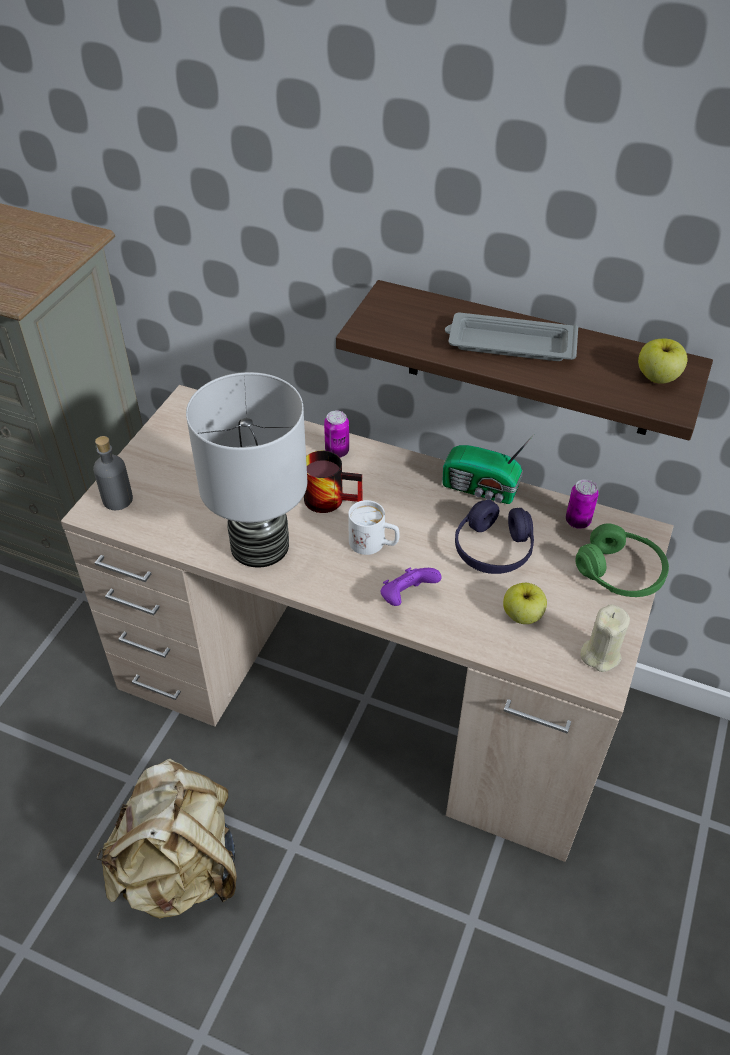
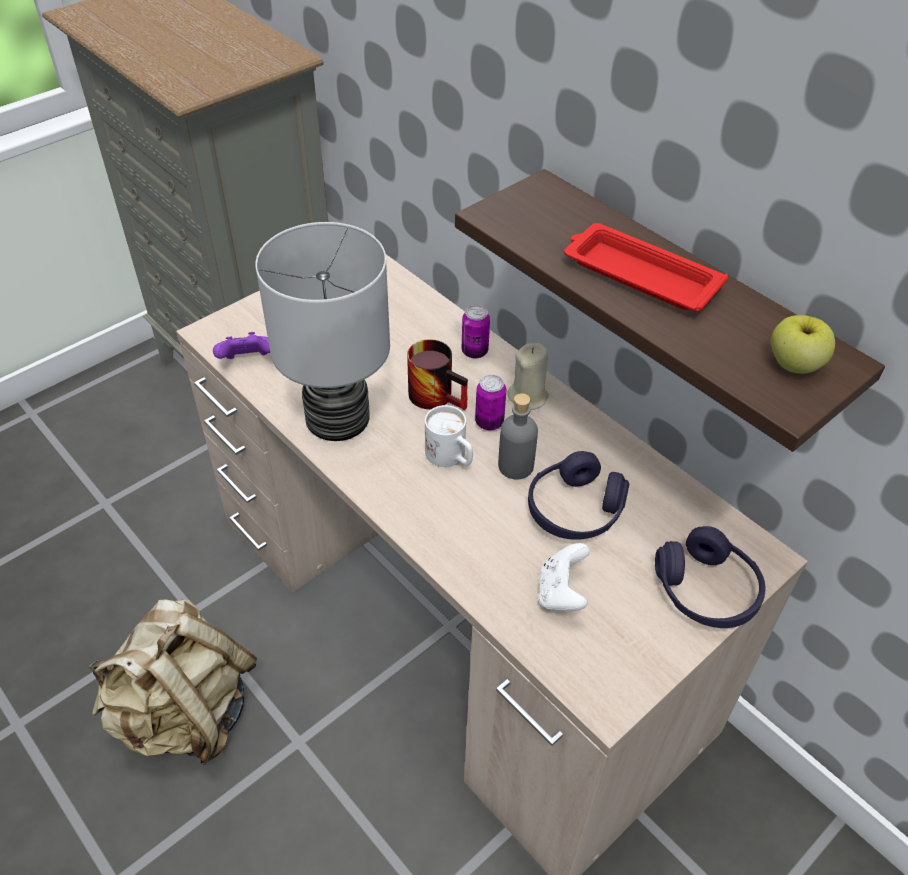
camera: 25 degrees right, 0 degrees up
(117, 499) = (237, 328): grey bottle -> grey bottle (515, 466)
(406, 597) = (449, 525): purple game controller -> purple game controller (248, 361)
(481, 489) = (603, 441): radio -> none
(509, 344) = (638, 275): grey tray -> red tray
(522, 615) = (561, 593): apple -> white game controller
(577, 521) = (692, 514): can -> can (489, 422)
(600, 654) = (624, 672): beige candle -> beige candle (528, 397)
(620, 573) = (706, 590): green headphones -> purple headphones

